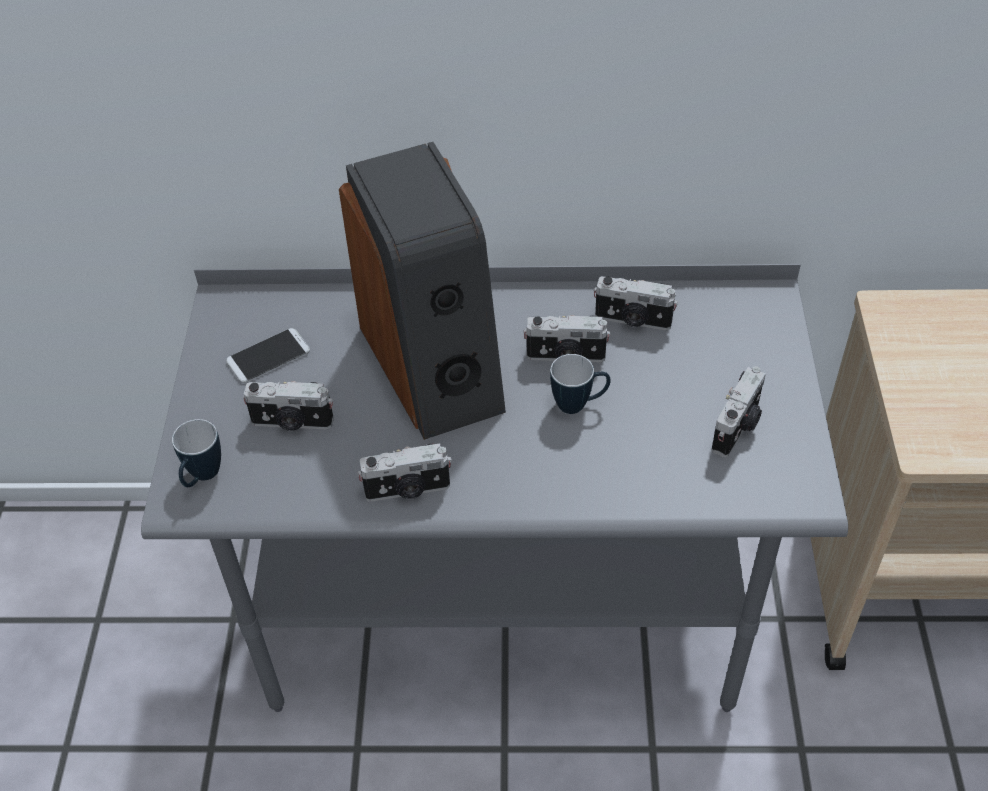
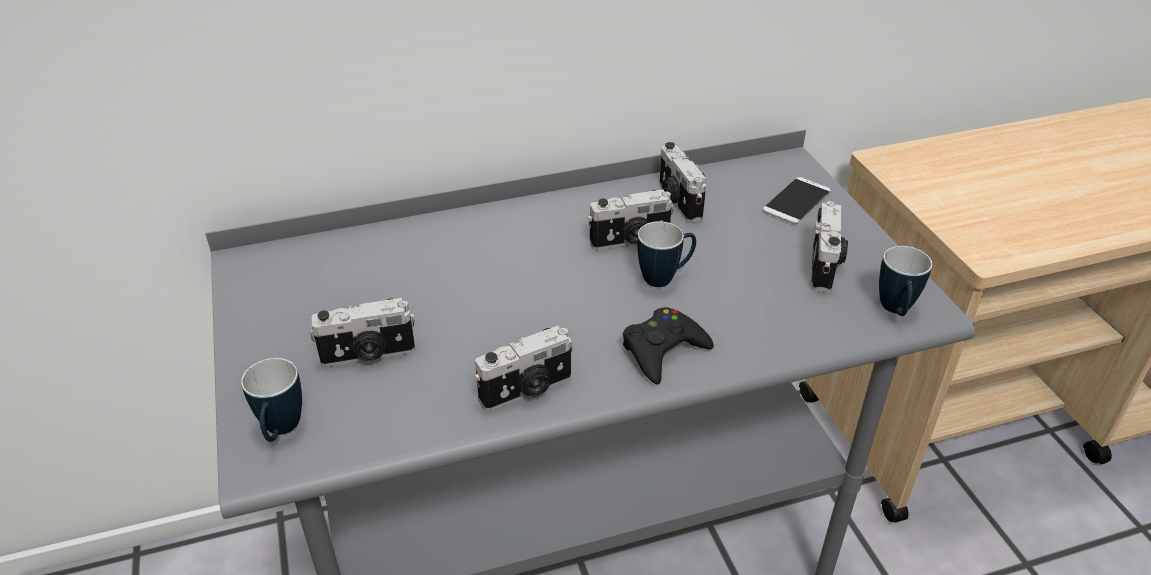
camera: 20 degrees left, 10 degrees down
(268, 356) = (316, 299): phone -> phone (796, 201)
(434, 365) = (502, 273): speaker -> none
(540, 480) = (663, 350): none -> black game controller
(633, 320) = (677, 201): camera -> camera turned 75 degrees clockwise
(778, 493) = (896, 311): none -> mug

